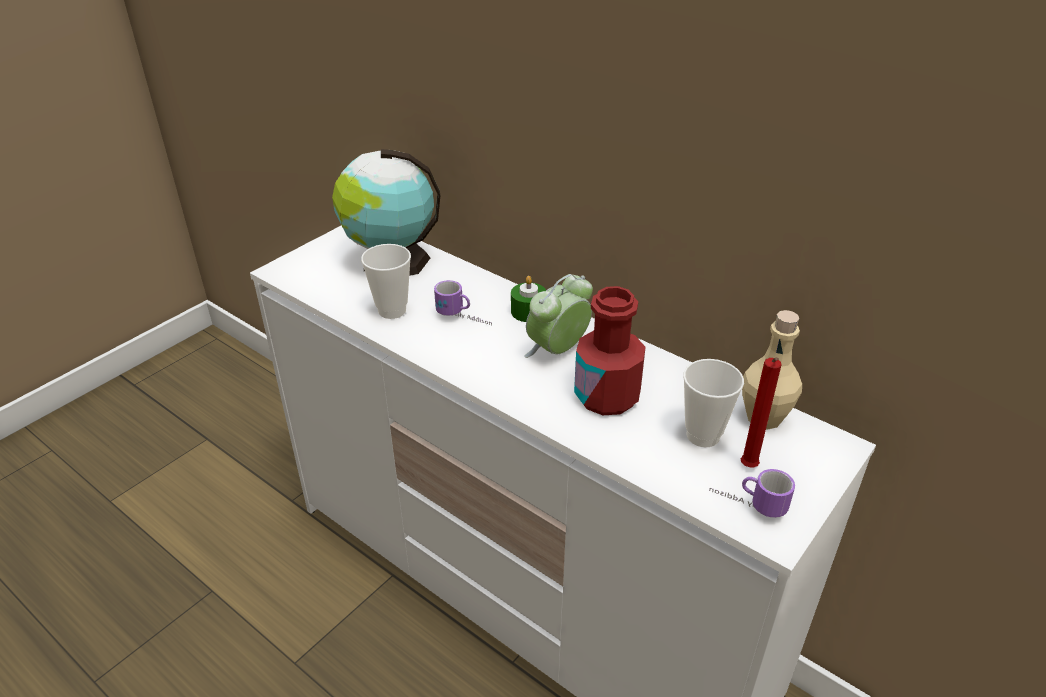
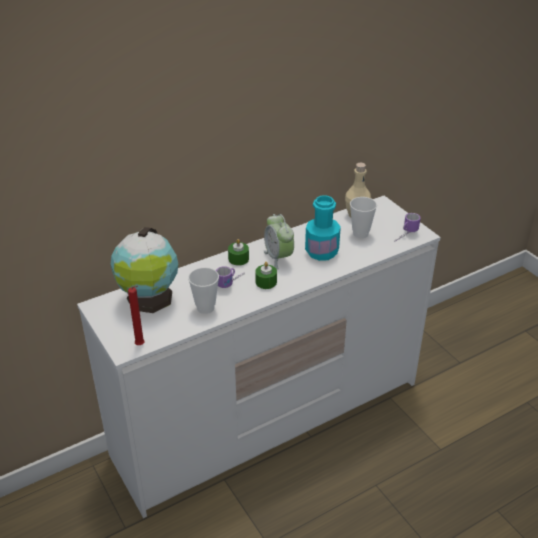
camera: 70 degrees left, 0 degrees up
(483, 352) = (266, 282): none -> green candle
(607, 396) = (321, 252): red bottle -> turquoise bottle
(748, 468) = (385, 229): red candle -> red candle (141, 345)

